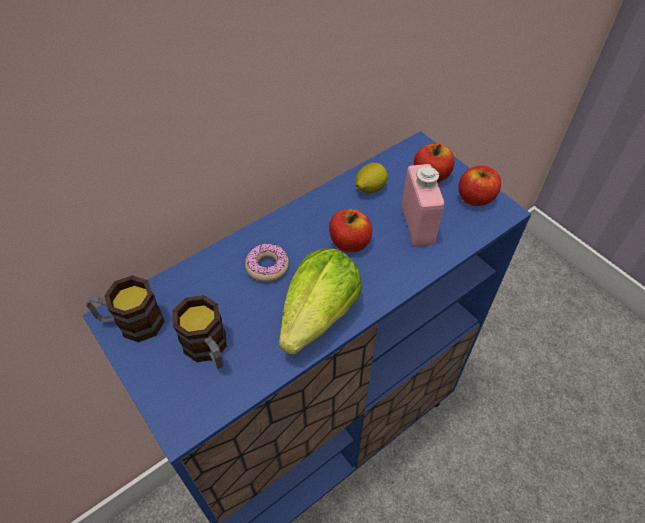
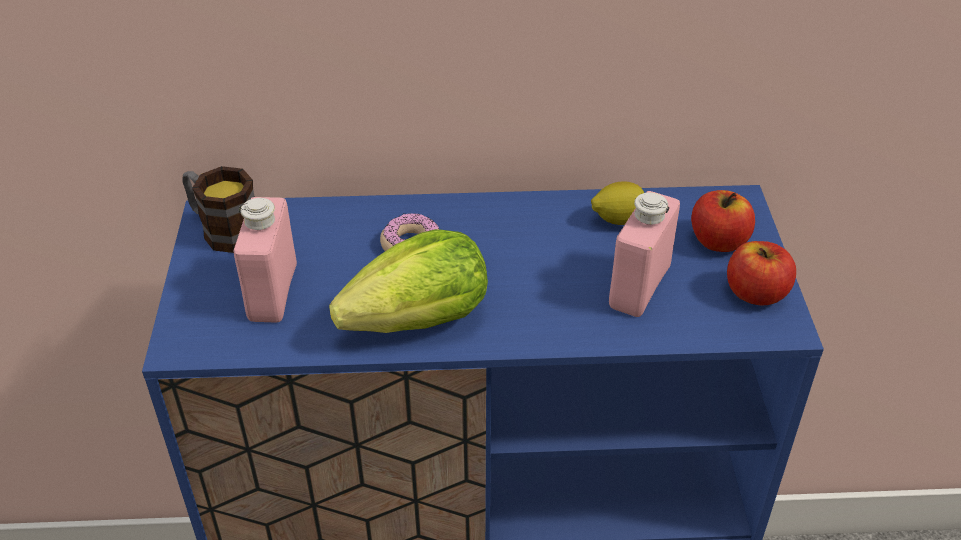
camera: 35 degrees right, 10 degrees down
(209, 350) = (273, 292): mug -> pink bottle
(349, 242) = (531, 265): apple -> none

